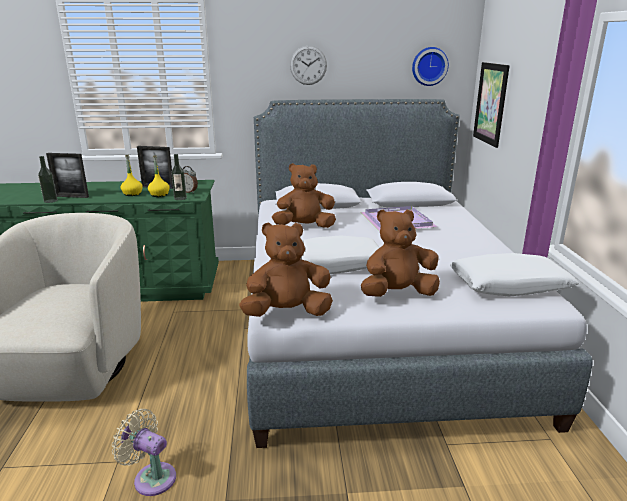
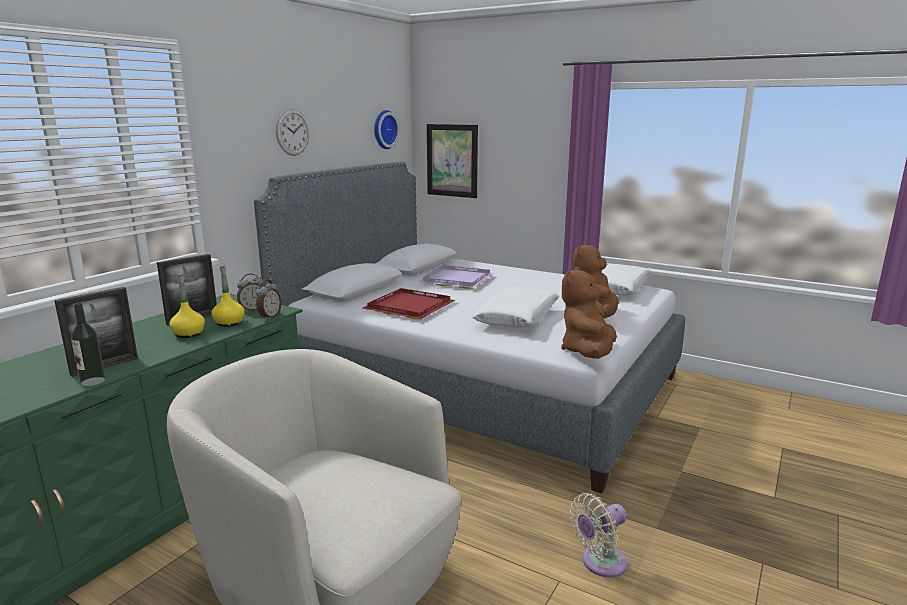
camera: 55 degrees left, 5 degrees down
(180, 198) = (269, 316): bottle -> alarm clock
(304, 227) = (409, 306): brown plush toy -> red tray

